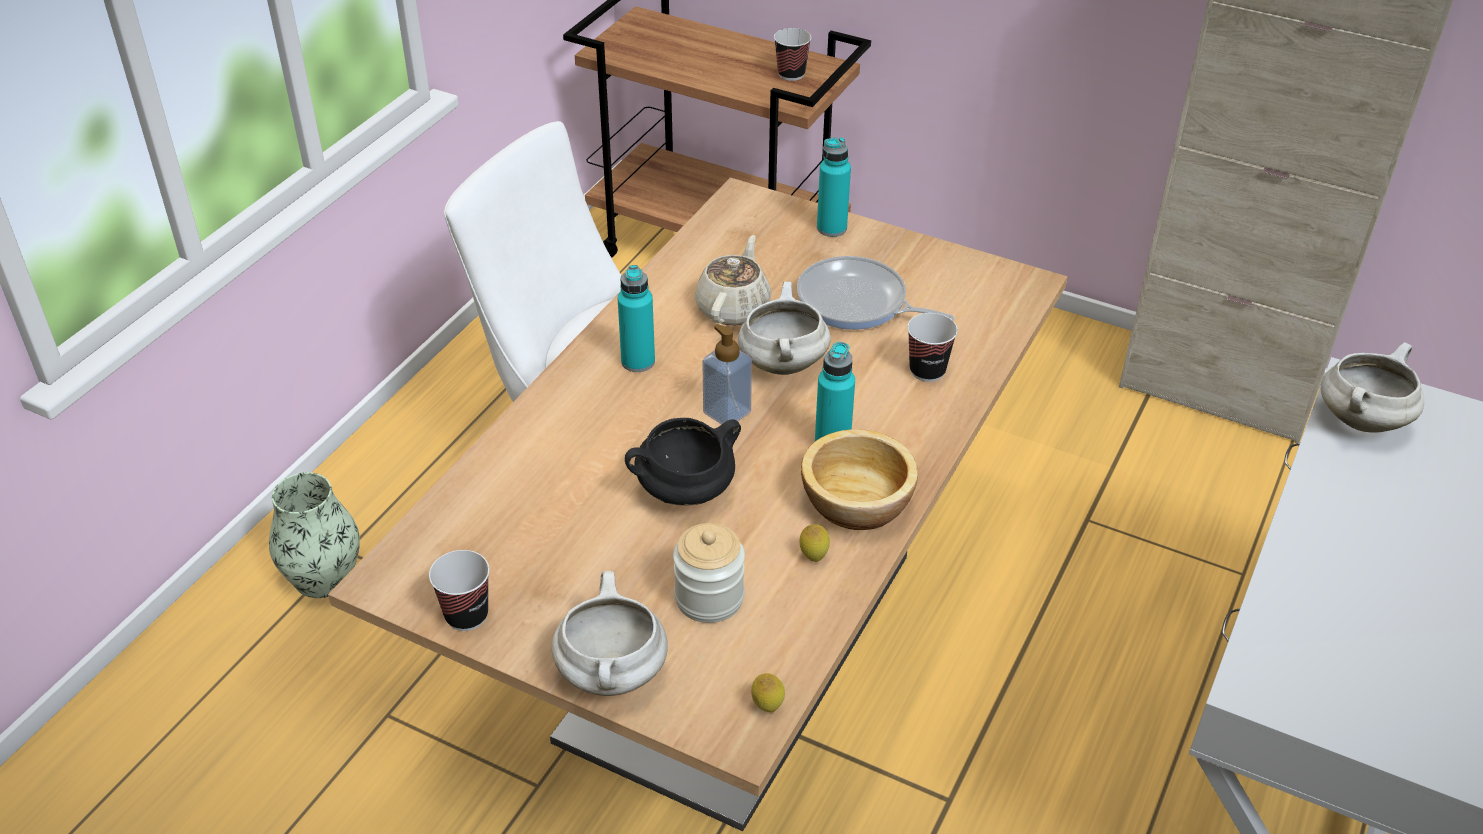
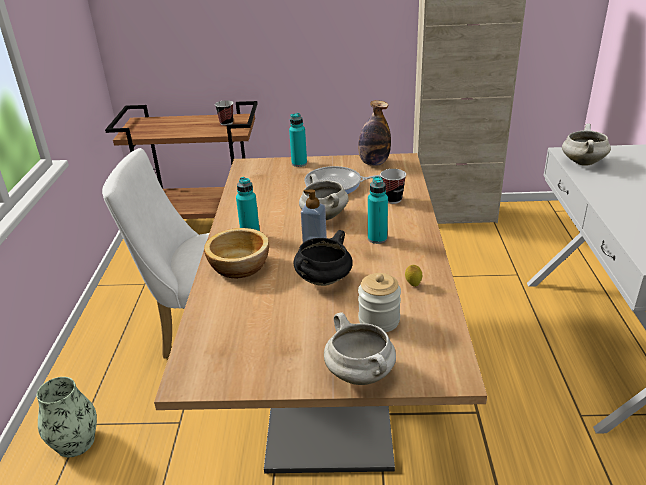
camera: 25 degrees left, 10 degrees down
(466, 615) = (252, 379): cup -> none
(734, 308) = (280, 203): beige teapot -> none
(767, 707) = (455, 357): lemon -> none
(859, 503) = (412, 256): bowl -> bowl (240, 266)
(965, 273) = (374, 163): none -> bottle

